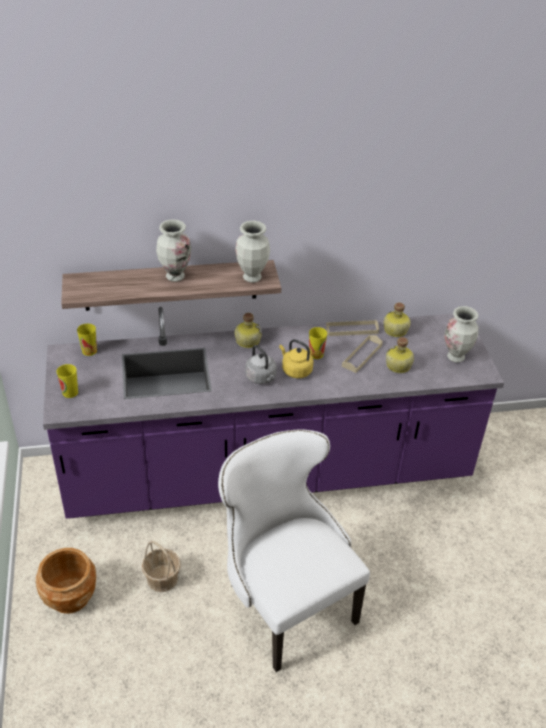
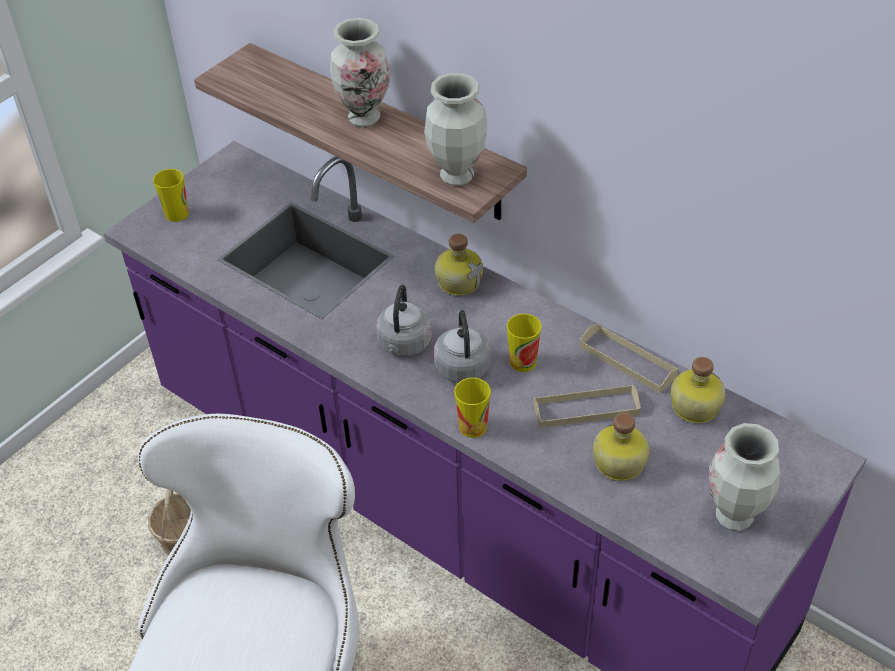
camera: 50 degrees right, 5 degrees up
(70, 596) = (83, 480): brown planter -> none
(89, 351) = (263, 175): cup -> cup (473, 426)
(295, 370) = (462, 365): yellow kettle -> grey kettle

